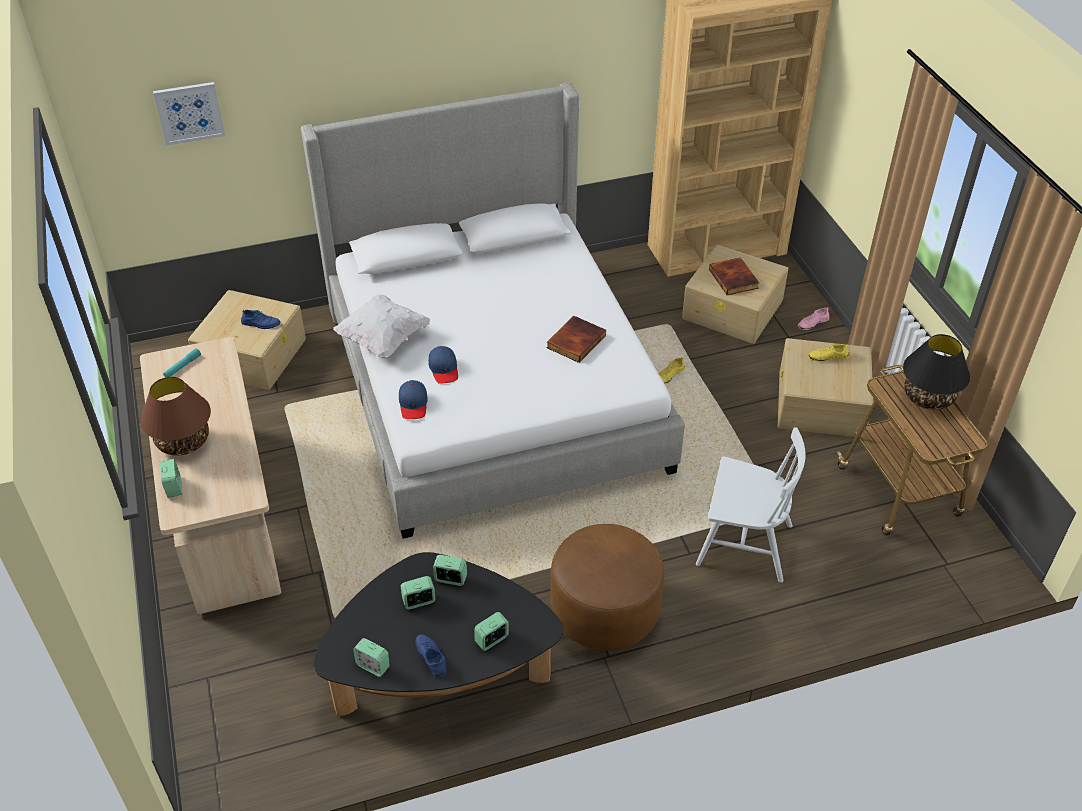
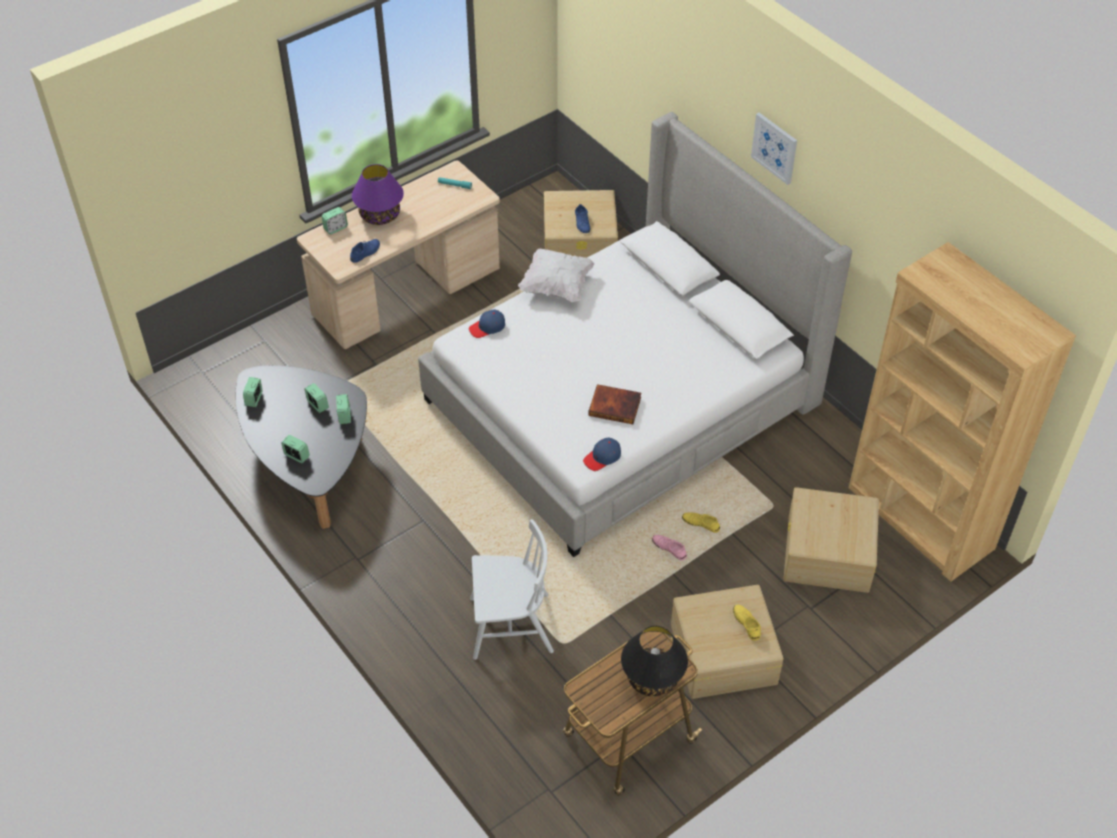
camera: 70 degrees right, 5 degrees up
(183, 441) = (380, 215): brown table lamp -> purple table lamp
(189, 112) = (620, 43): picture -> picture (775, 148)
(431, 657) = (271, 427): blue shoe -> blue shoe (365, 252)
(444, 369) = (536, 332): blue cap -> blue cap (602, 457)
(604, 610) = (402, 545): brown ottoman -> none
(734, 279) = (827, 523): book -> none
(743, 544) = (510, 625): white chair -> white chair turned 90 degrees counterclockwise
(812, 323) = (845, 626): pink shoe -> pink shoe (669, 548)

